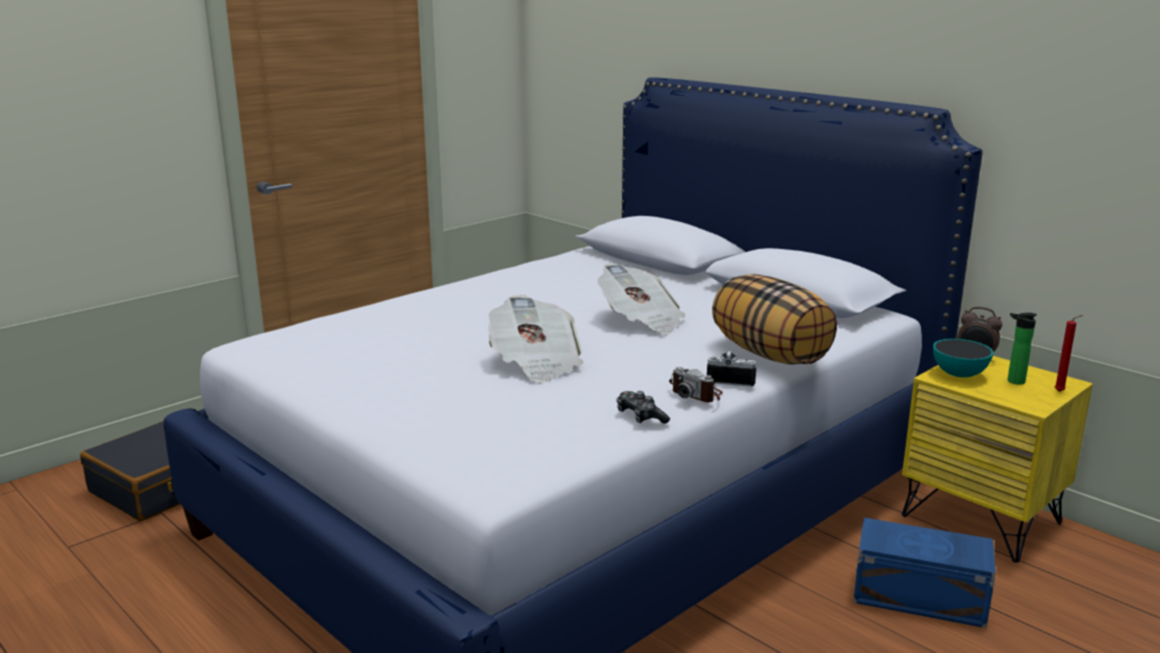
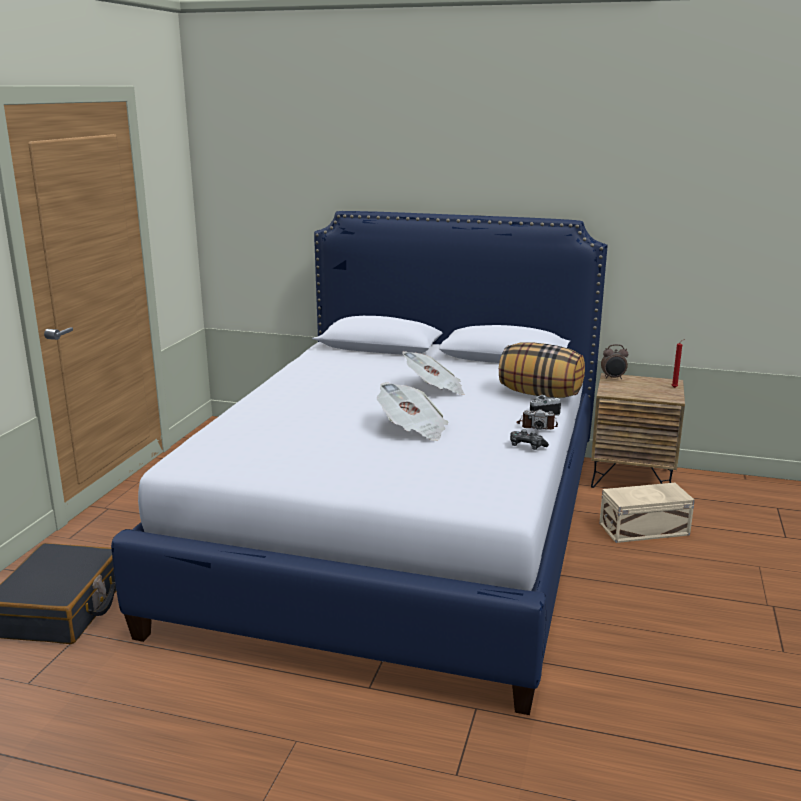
camera: 30 degrees left, 0 degrees up
(921, 598) = (645, 530): blue storage box -> beige storage box
(959, 375) = (617, 389): bowl -> none
(981, 519) = (631, 478): yellow nightstand -> brown nightstand
(1013, 381) = (646, 386): bottle -> none

